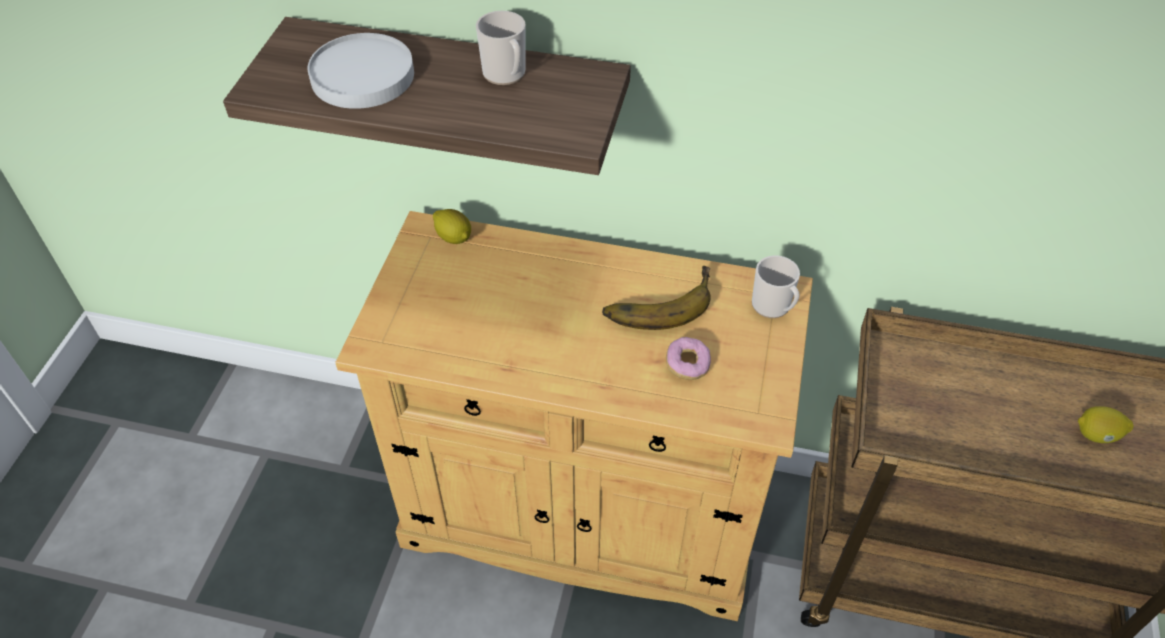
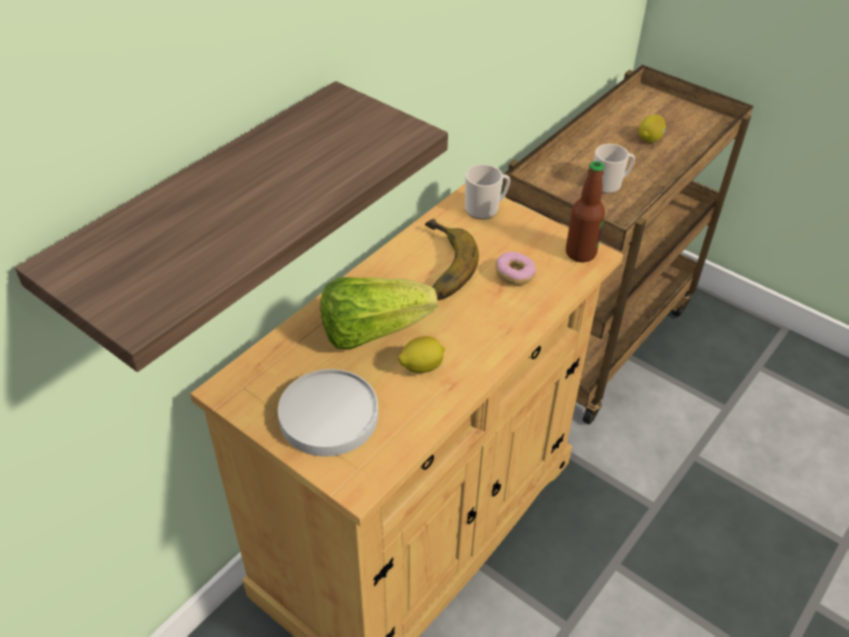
camera: 65 degrees left, 5 degrees down
(362, 76) = (197, 234): white plate -> white plate (329, 417)
(454, 237) = (258, 370): lemon -> lemon (421, 367)
(506, 75) = (287, 145): mug -> mug (609, 184)
(541, 289) = (372, 331): none -> lettuce
(763, 410) = (580, 253): none -> bottle

